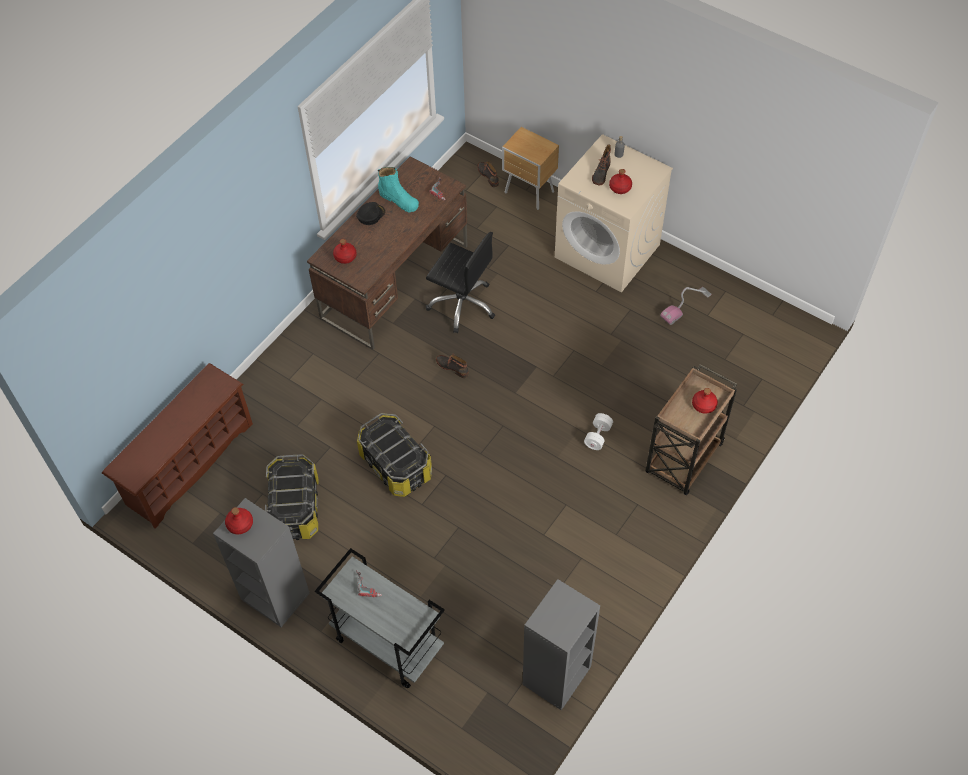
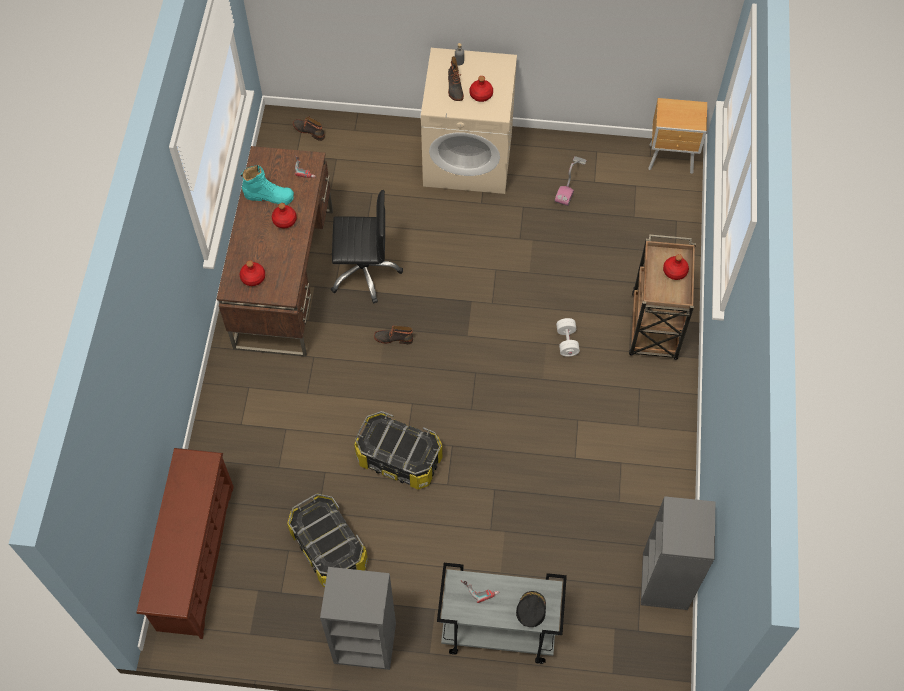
camera: 30 degrees left, 5 degrees up
(240, 524) = (341, 595): red bottle -> red bottle (285, 220)
(370, 215) = (250, 223): black cap -> black cap (531, 610)
(529, 193) = (360, 132): brown nightstand -> brown nightstand (672, 160)

